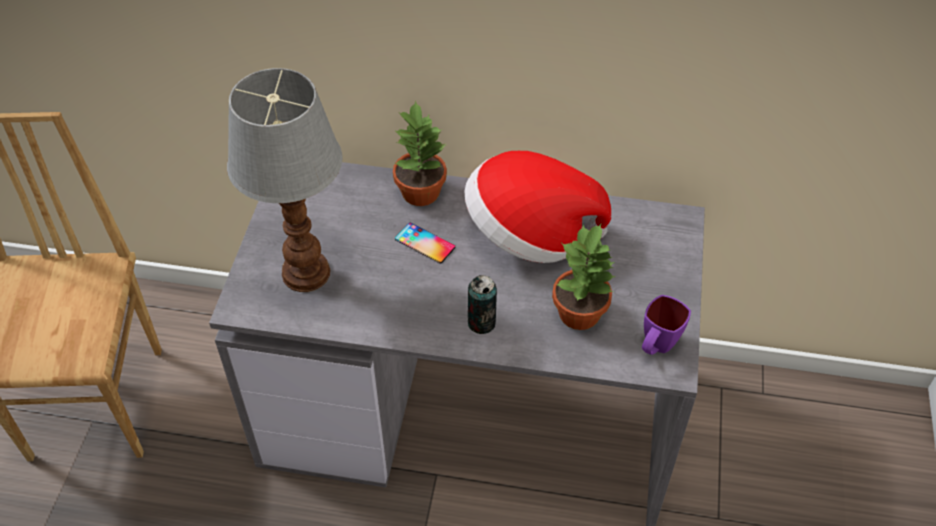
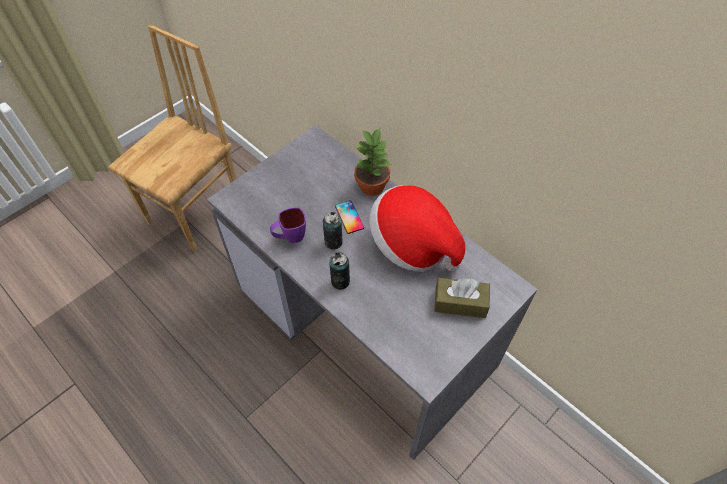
camera: 35 degrees right, 5 degrees up
(305, 271) = (274, 198): table lamp -> none
(432, 283) = (333, 242): none -> can
(580, 313) = (401, 310): potted plant -> none
(638, 268) = (460, 303): none -> brown tissue box
(656, 347) = (428, 359): purple mug -> purple mug (290, 238)

